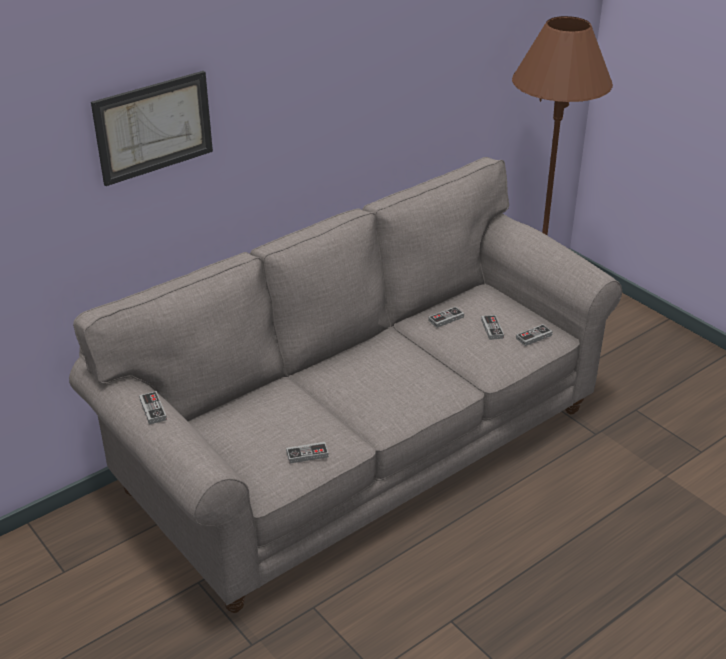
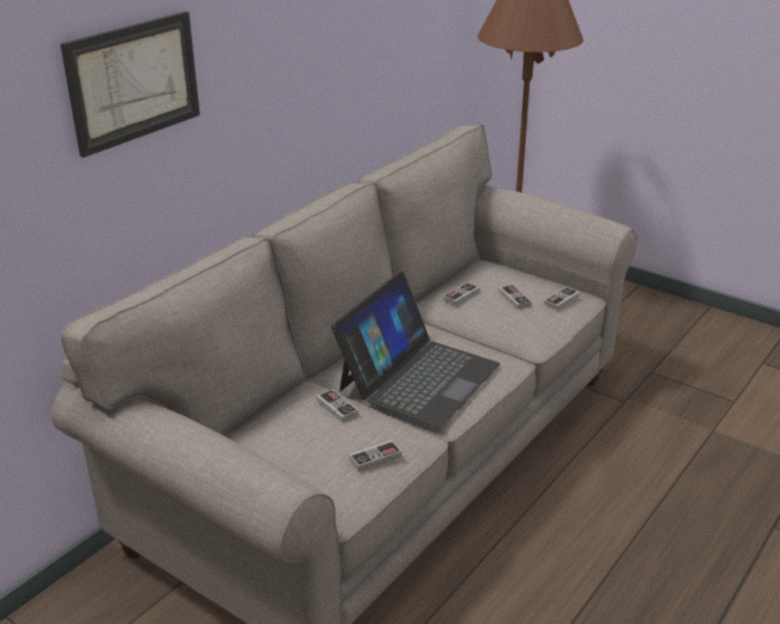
camera: 15 degrees left, 5 degrees down
(153, 409) = (186, 429): game controller -> game controller (337, 408)
(375, 389) = (418, 376): none -> laptop

